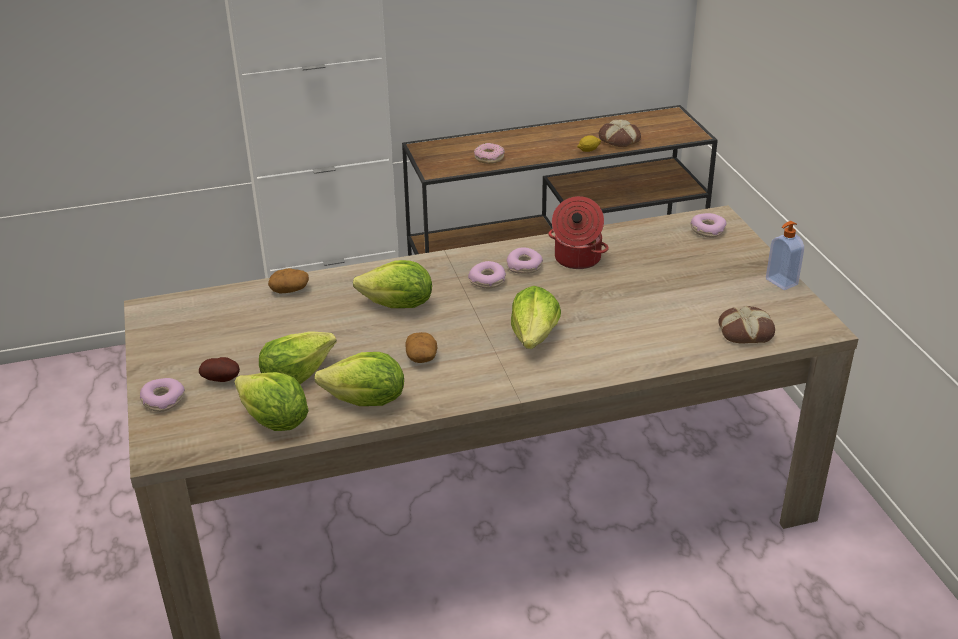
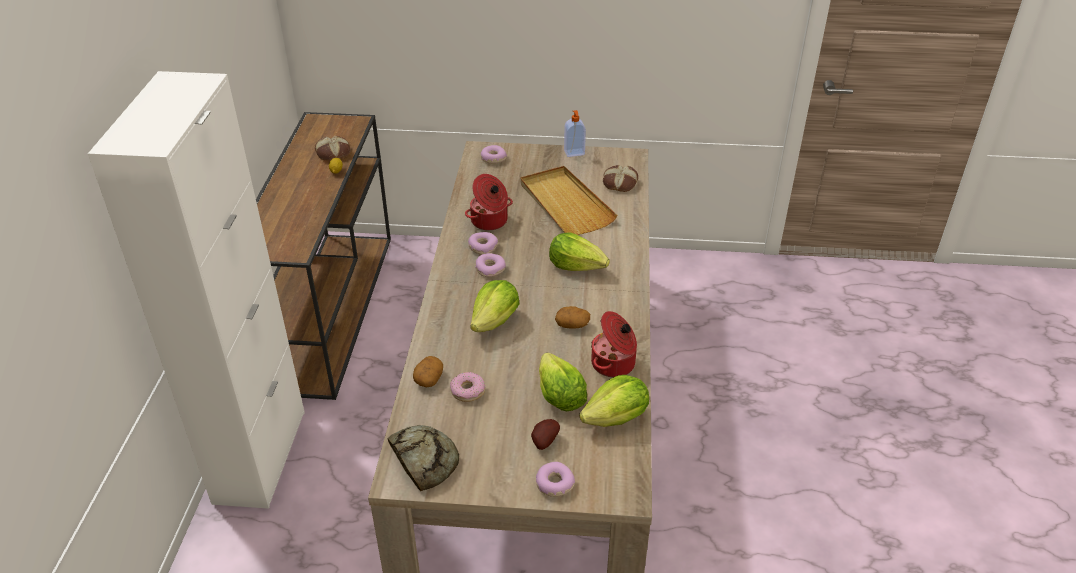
camera: 70 degrees left, 5 degrees up
(177, 316) = (423, 460): none -> bread
(366, 402) = (614, 364): lettuce -> cooking pot
(489, 158) = (301, 220): donut -> donut (468, 391)
(657, 300) = (565, 204): none -> beige tray

